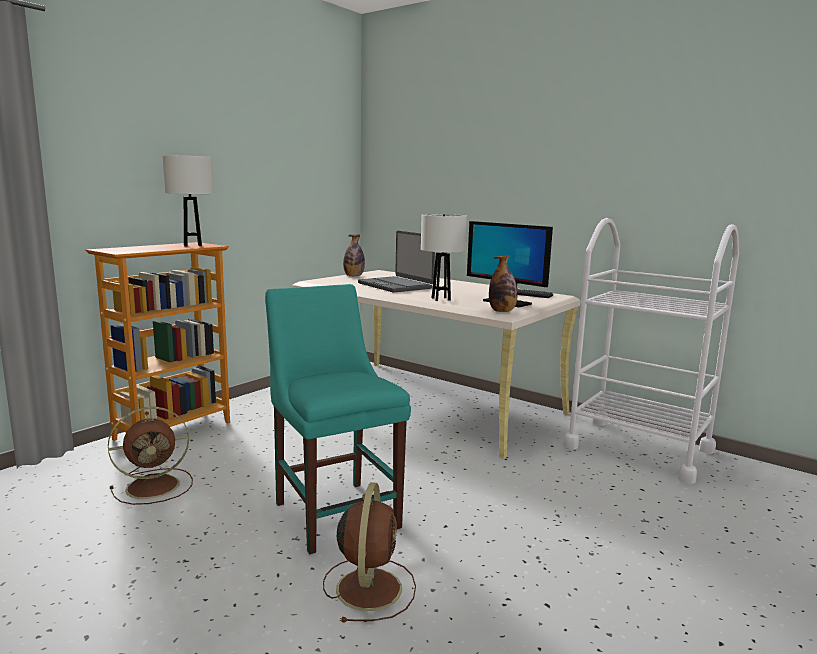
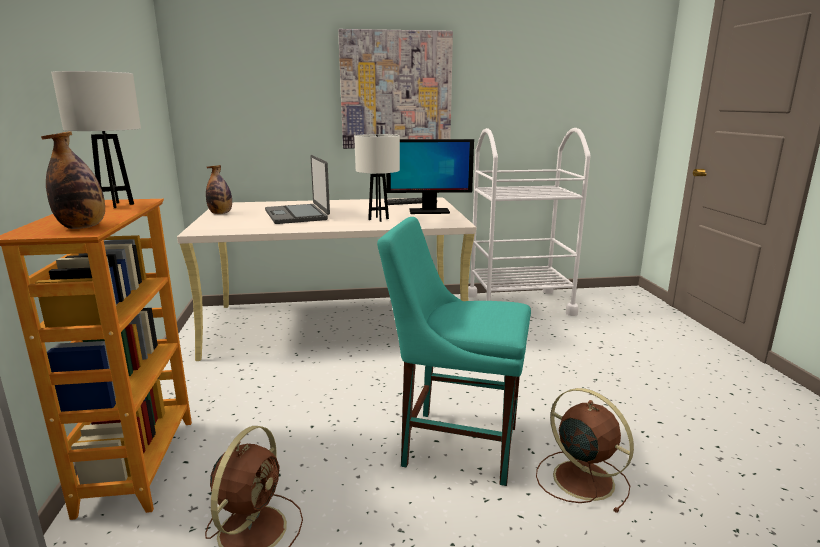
camera: 45 degrees left, 5 degrees up
(395, 286) = (297, 215): laptop -> laptop turned 60 degrees clockwise
(502, 311) = (453, 219): bottle -> bottle (83, 227)
(537, 174) = (396, 90): none -> picture

